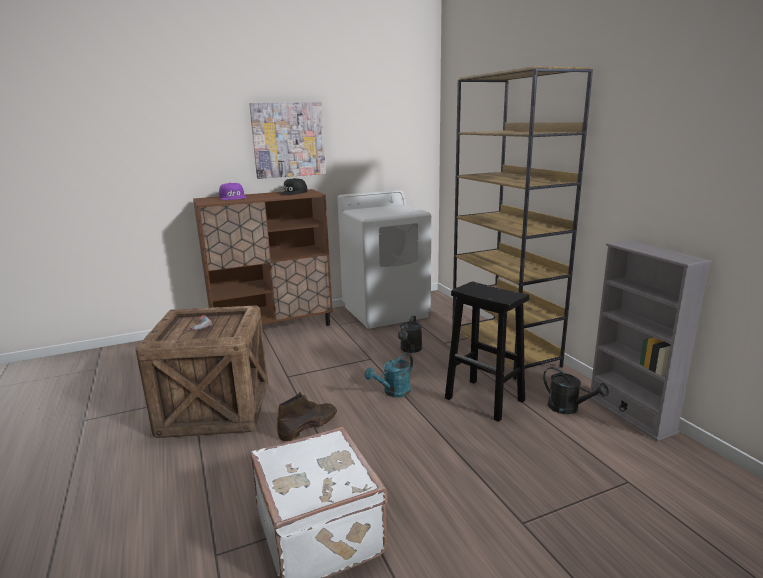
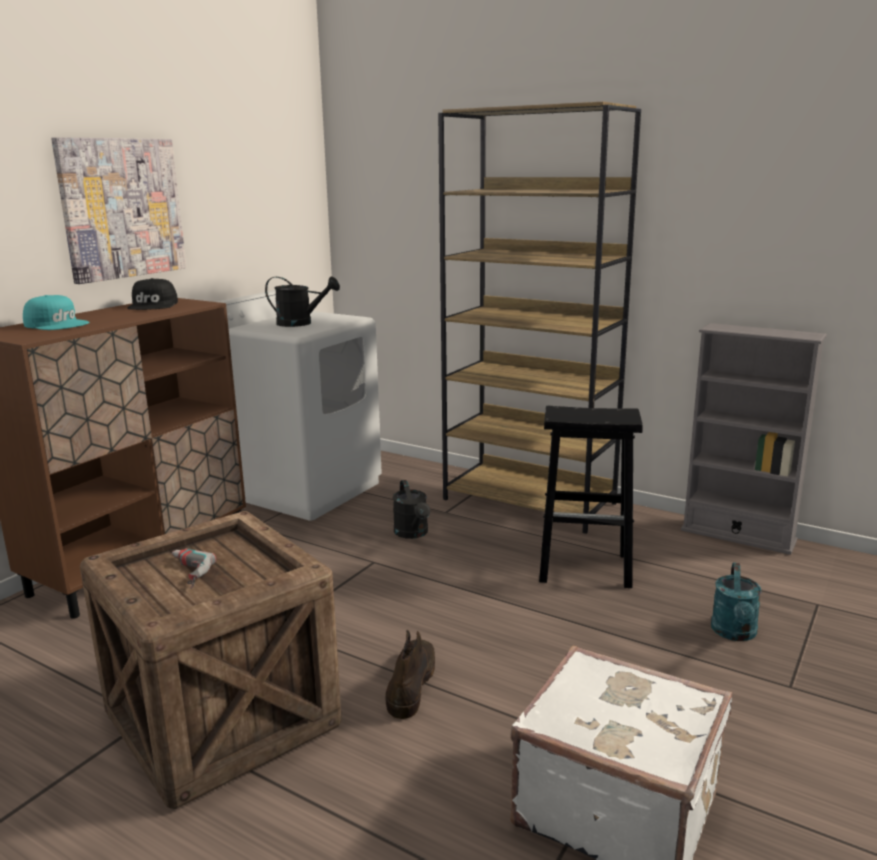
camera: 35 degrees left, 0 degrees up
(233, 197) = (57, 324): purple cap -> turquoise cap
(393, 392) = (466, 596): turquoise watering can -> turquoise watering can (734, 633)
(568, 408) = (679, 548): black watering can -> black watering can (301, 323)

